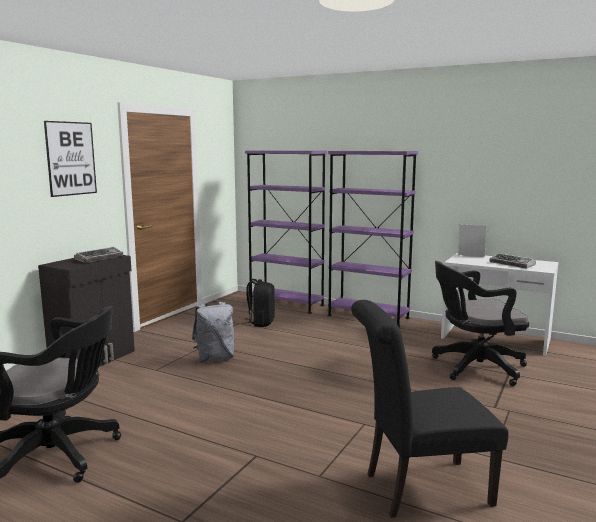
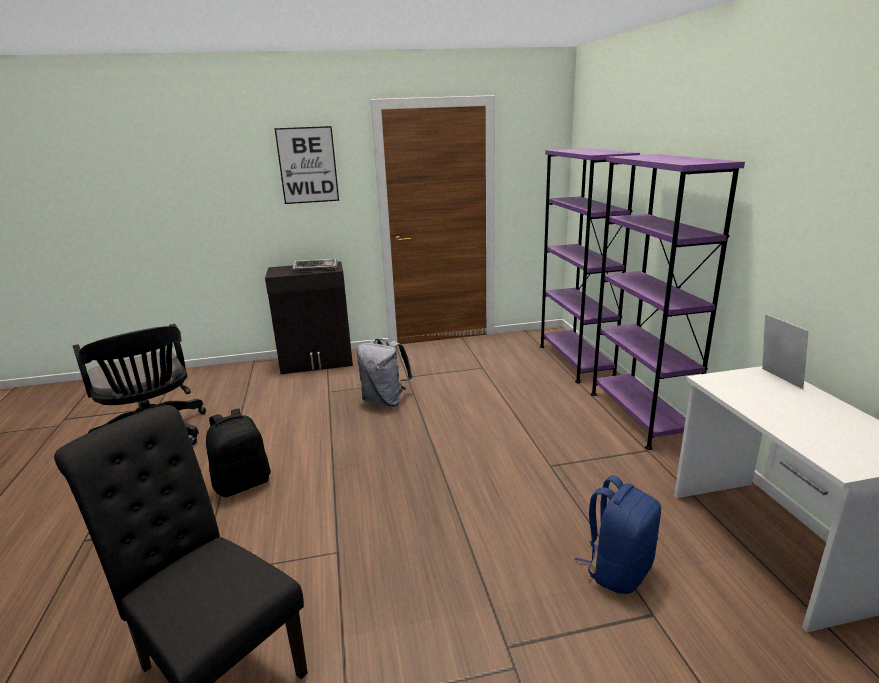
camera: 50 degrees right, 10 degrees up
(261, 323) = (502, 375): black backpack -> black backpack (243, 483)
(474, 368) = (618, 569): black office chair -> blue backpack
(512, 264) = (808, 426): keyboard -> none

